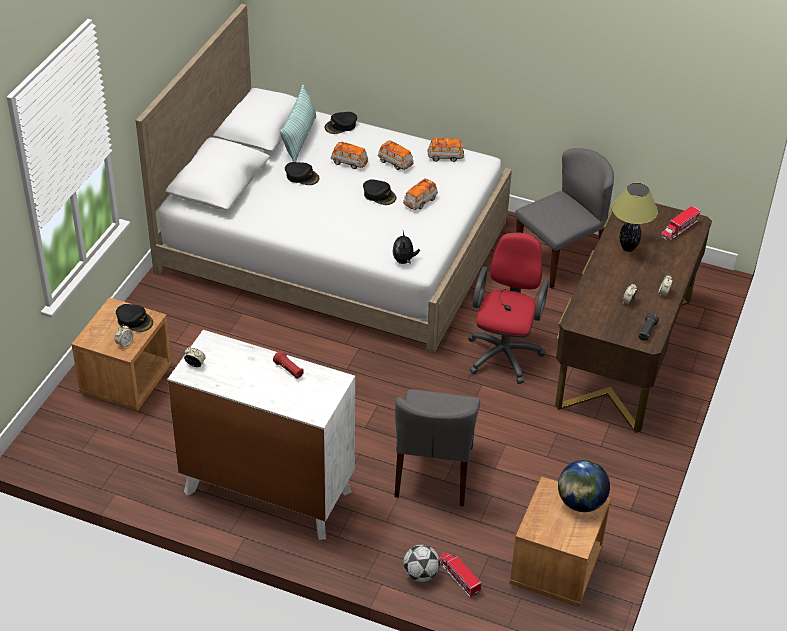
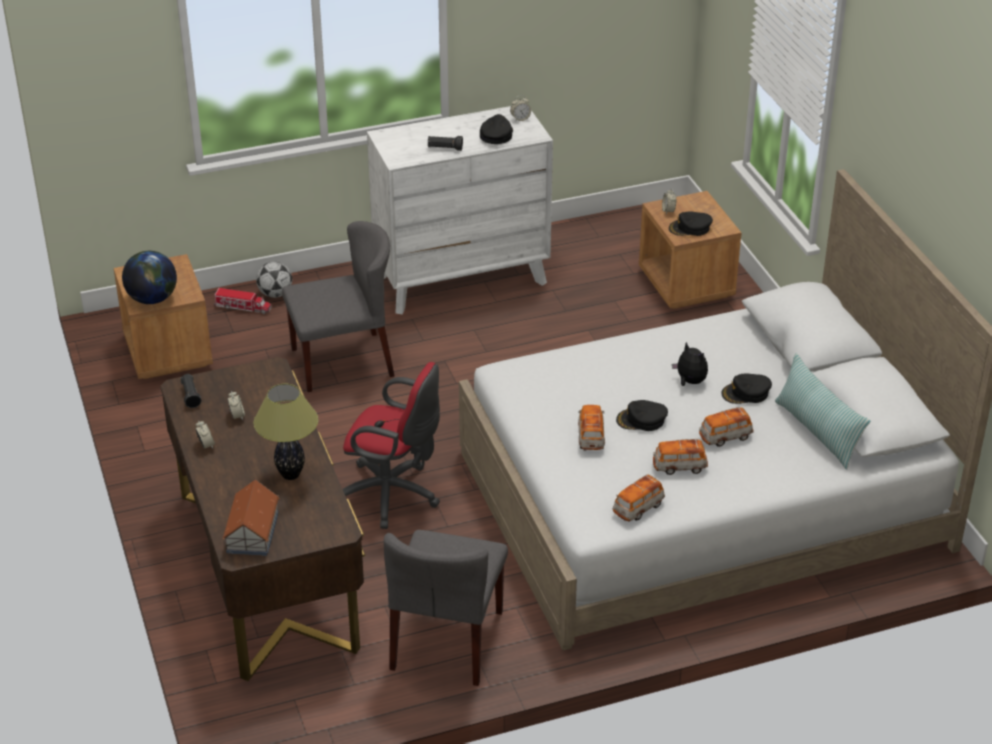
camera: 140 degrees right, 5 degrees down
(289, 370) = (445, 148): red flashlight -> black flashlight
(341, 126) = (803, 475): black cap -> black cap (496, 134)
(404, 260) = (523, 369): plush toy -> plush toy (689, 382)
(434, 472) = (343, 361): grey chair -> grey chair turned 105 degrees clockwise
(505, 352) = (393, 495): red office chair -> red office chair turned 45 degrees counterclockwise
(679, 228) = (252, 533): toy truck -> toy house

